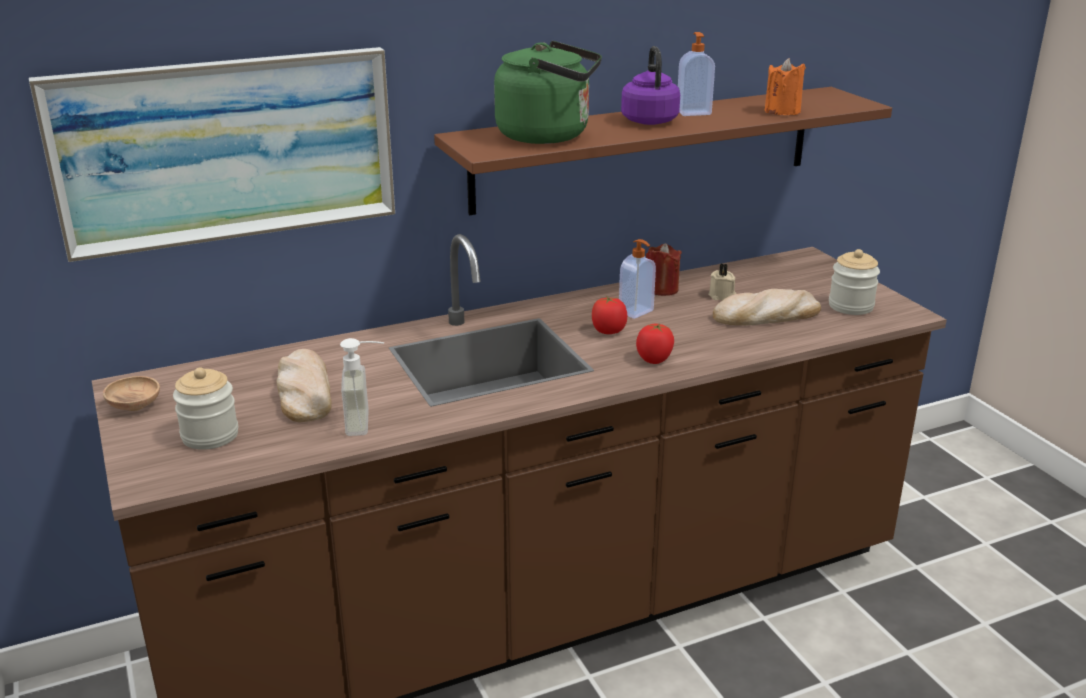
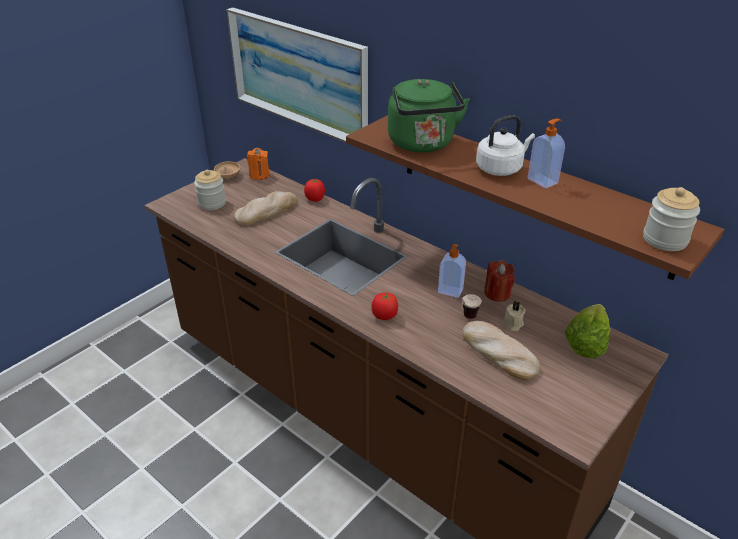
camera: 65 degrees right, 10 degrees up
(368, 422) = (246, 239): soap dispenser -> none
(608, 331) = (411, 287): tomato -> tomato (315, 199)
(649, 120) = (501, 168): purple kettle -> white kettle
(691, 317) = (463, 317): none -> cup
(775, 272) = (585, 342): none -> lettuce
(782, 111) = (595, 217): orange candle -> orange candle (259, 175)
(850, 306) = (558, 397): jar -> jar (665, 239)

